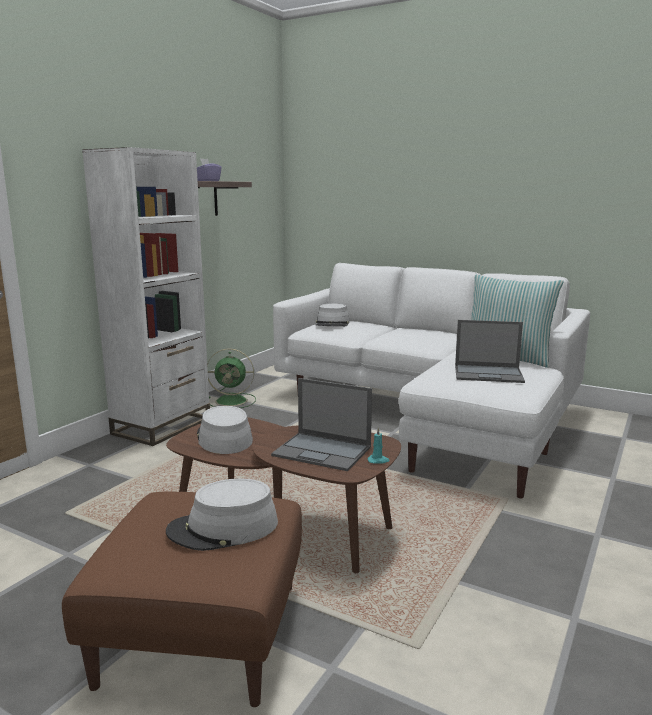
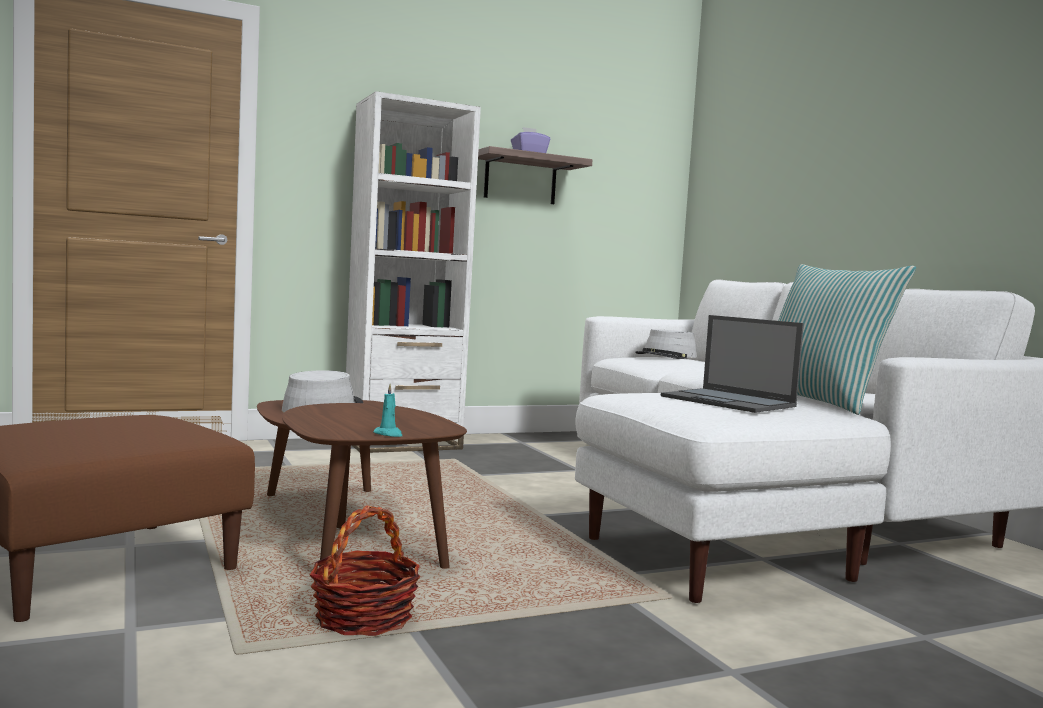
camera: 35 degrees right, 10 degrees down
(223, 528) = (124, 434): grey hat -> none
(233, 401) = (519, 443): green fan -> none
(323, 451) = (356, 419): laptop -> none
(422, 586) = (363, 618): none -> basket

